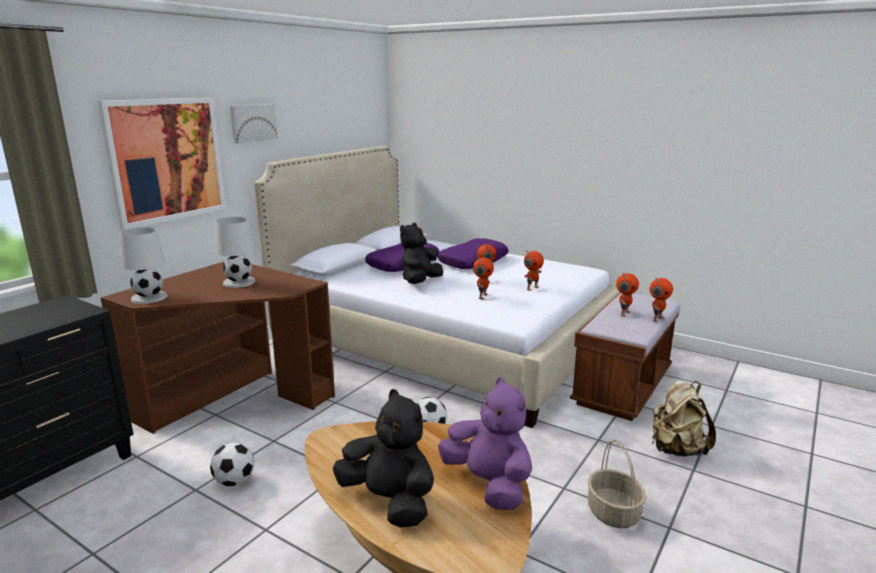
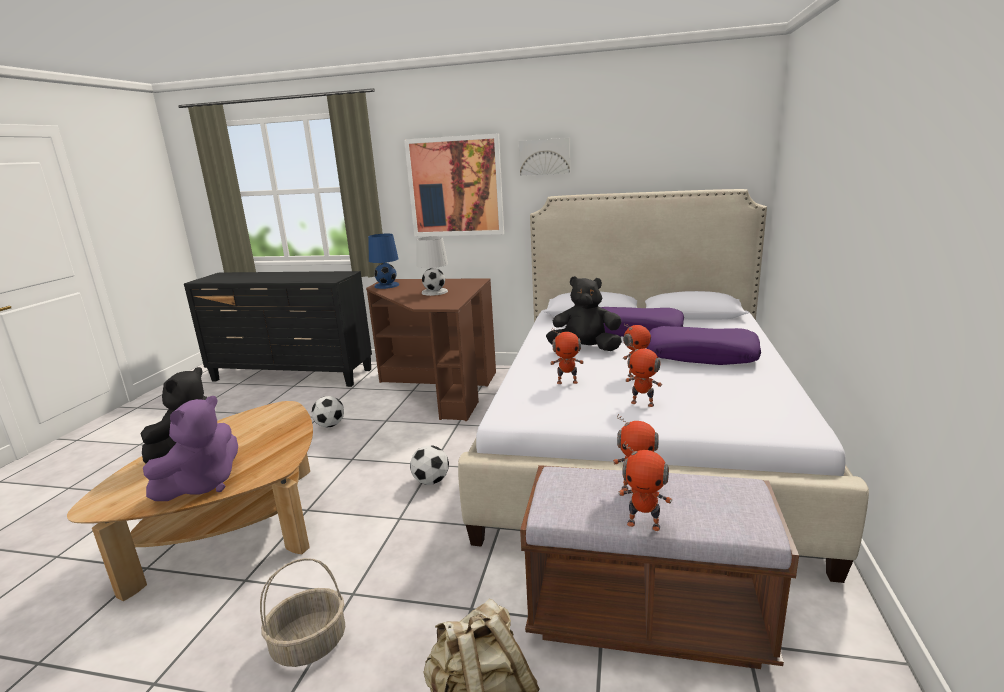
camera: 70 degrees right, 0 degrees up
(148, 298) = (386, 285): white table lamp -> blue table lamp

